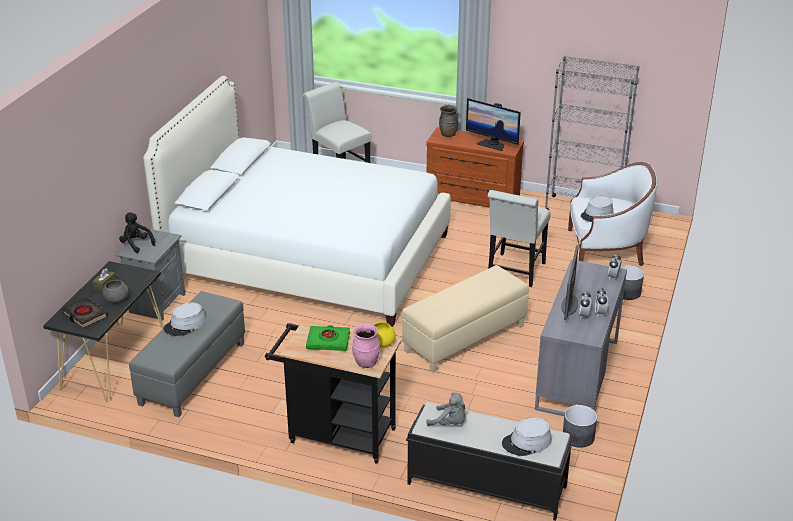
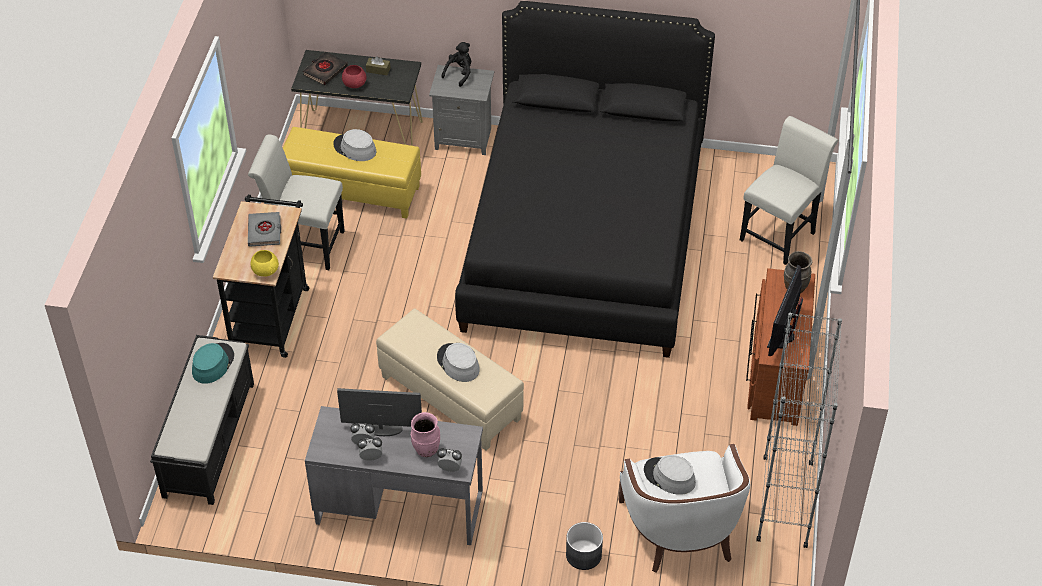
camera: 80 degrees right, 15 degrees up
(116, 299) = (354, 83): grey bowl -> red bowl
(192, 373) = (352, 191): grey ottoman -> yellow ottoman
(307, 256) = (585, 237): white bed -> black bed
(328, 341) = (265, 231): green book -> grey book
(366, 363) = (232, 264): pink vase -> pink vase (426, 449)
(449, 423) = (213, 364): grey plush toy -> turquoise hat
(514, 272) = (600, 434): white chair -> white chair (304, 245)
(527, 442) = (188, 426): grey hat -> grey hat (458, 363)
(578, 437) = (289, 512): grey planter -> none

